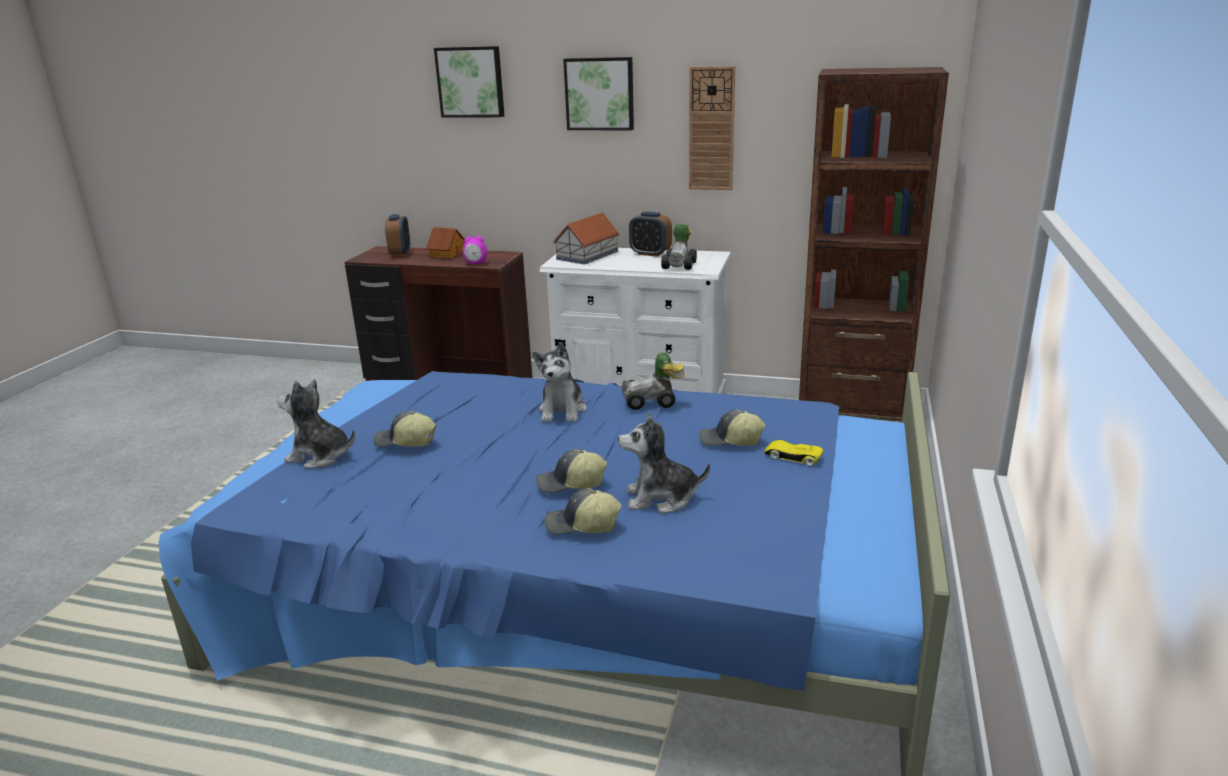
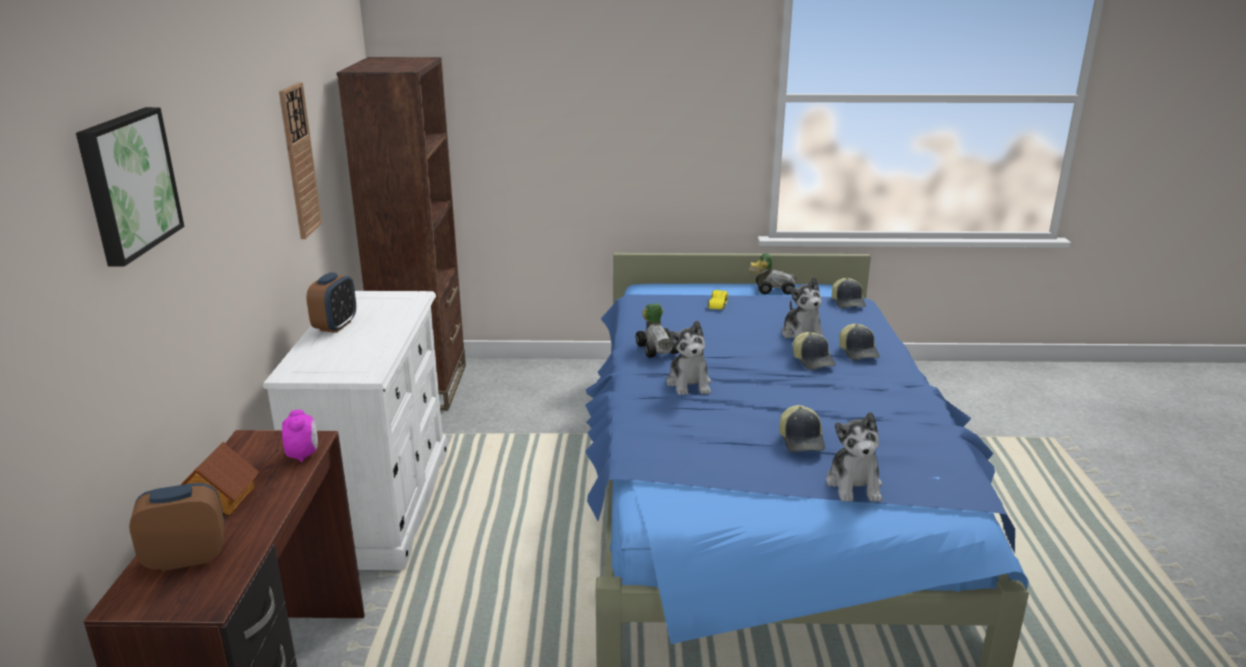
camera: 105 degrees left, 0 degrees up
(562, 411) = (689, 384): plush toy -> plush toy turned 90 degrees clockwise
(588, 255) = (330, 360): toy house -> none
(600, 94) = (235, 150): picture -> none
(680, 265) = (393, 308): toy car -> toy car (772, 289)
(730, 441) = (707, 321): cap -> cap (848, 302)

